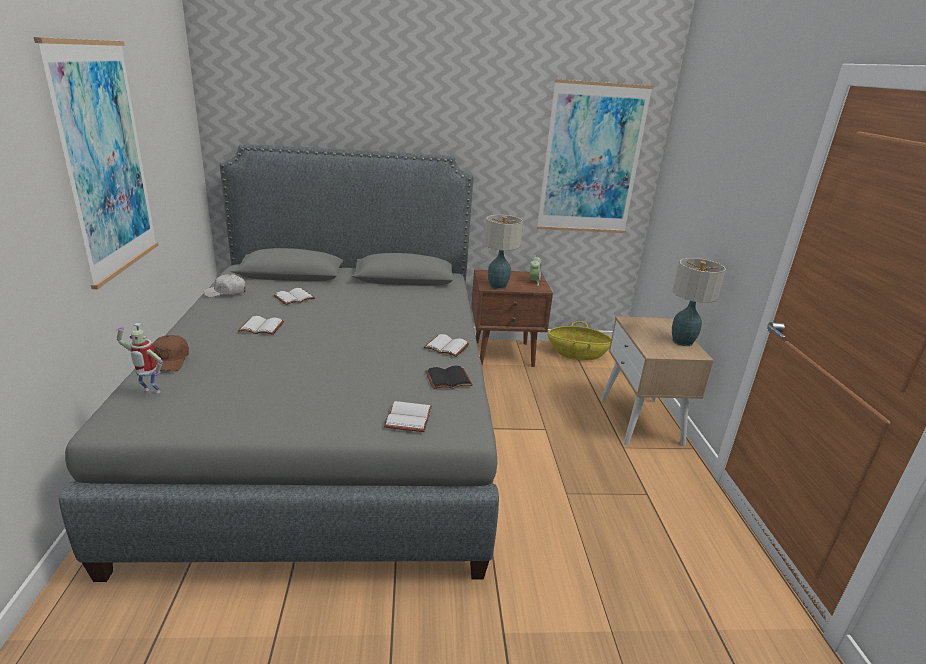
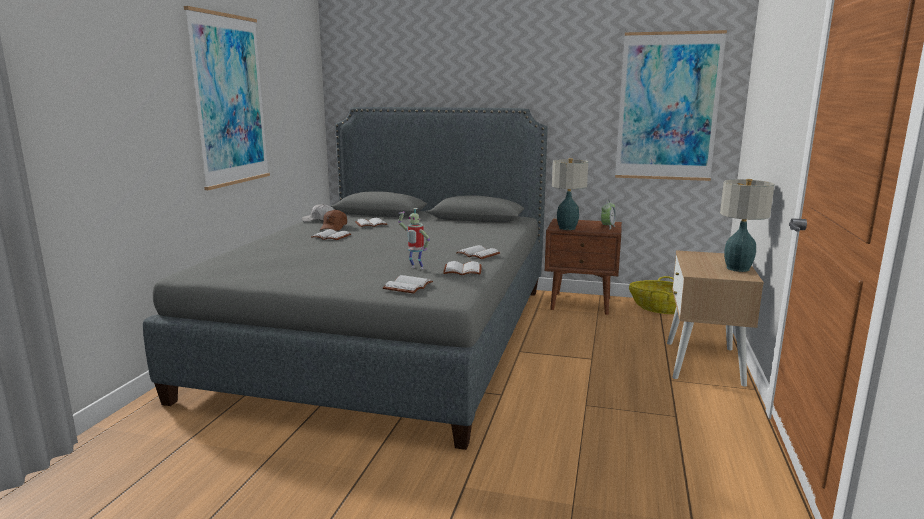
camera: 20 degrees right, 10 degrees down
(150, 392) = (224, 261): toy robot -> toy robot (415, 268)
(169, 361) = (250, 249): brown cap -> brown cap (334, 227)
(448, 380) = (462, 271): black book -> white book

